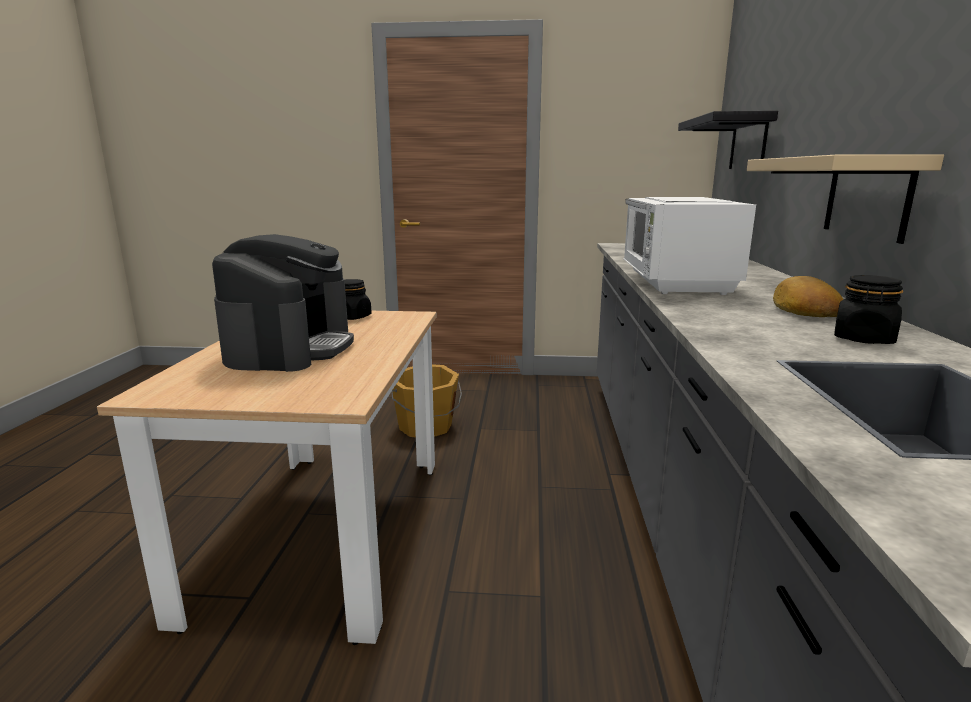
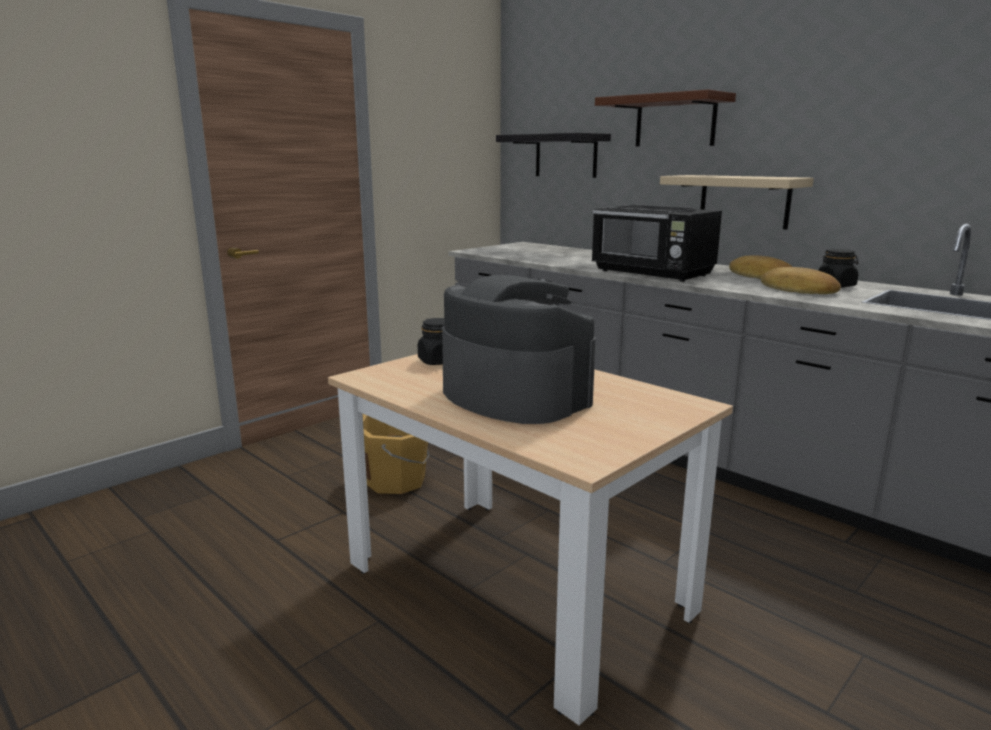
camera: 50 degrees left, 0 degrees up
(675, 283) = (653, 273): white microwave -> black microwave
(762, 329) = (798, 290): none -> bread
(825, 84) = (675, 121): none -> brown shelf

